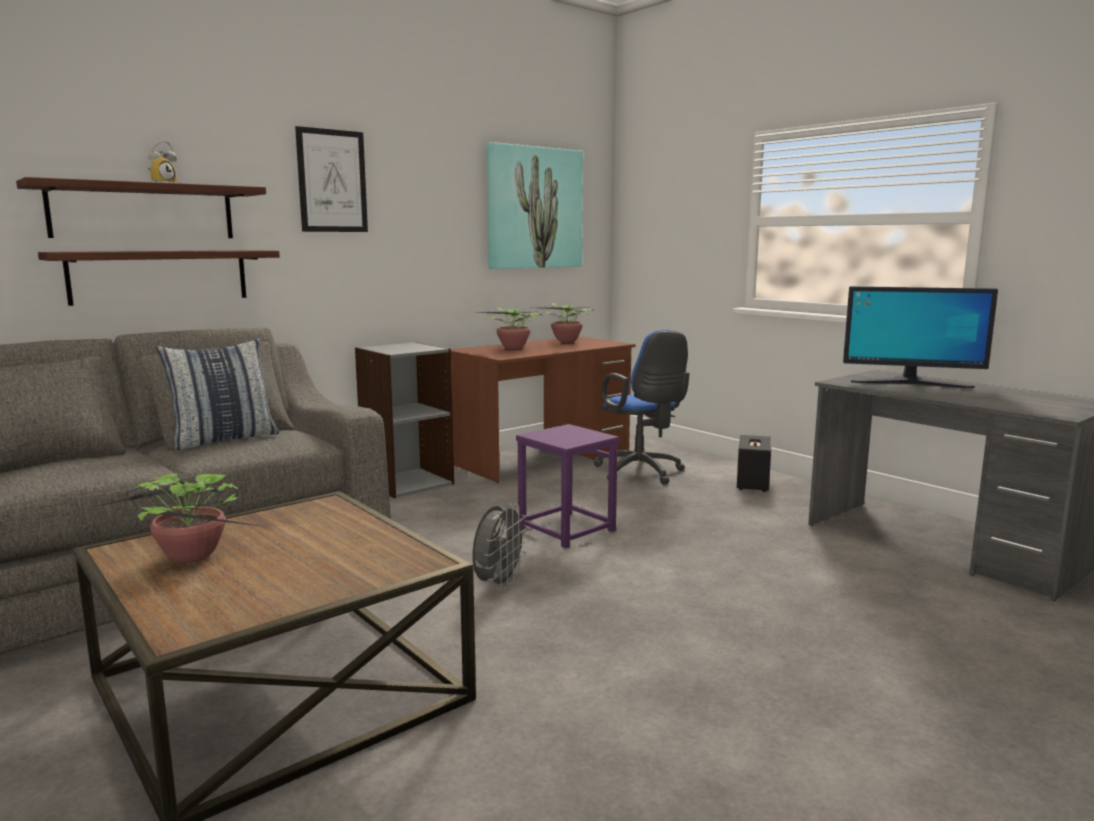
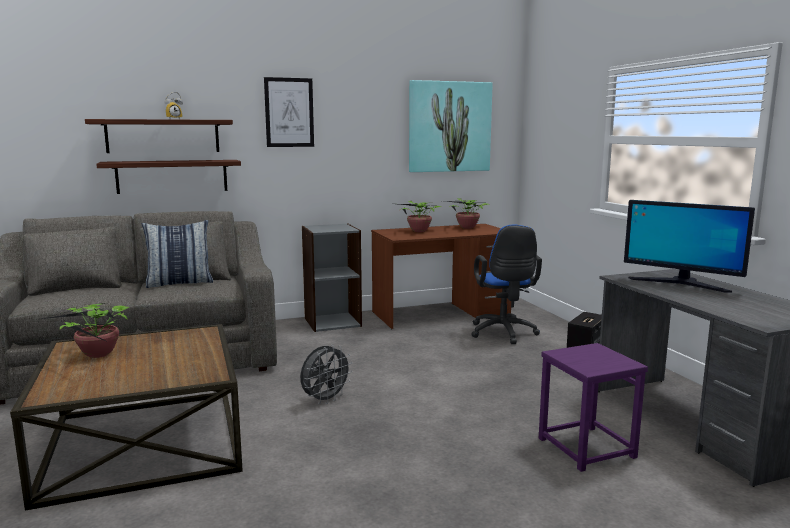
camera: 20 degrees right, 0 degrees up
(566, 530) = (406, 369): purple stool -> purple stool (585, 448)

